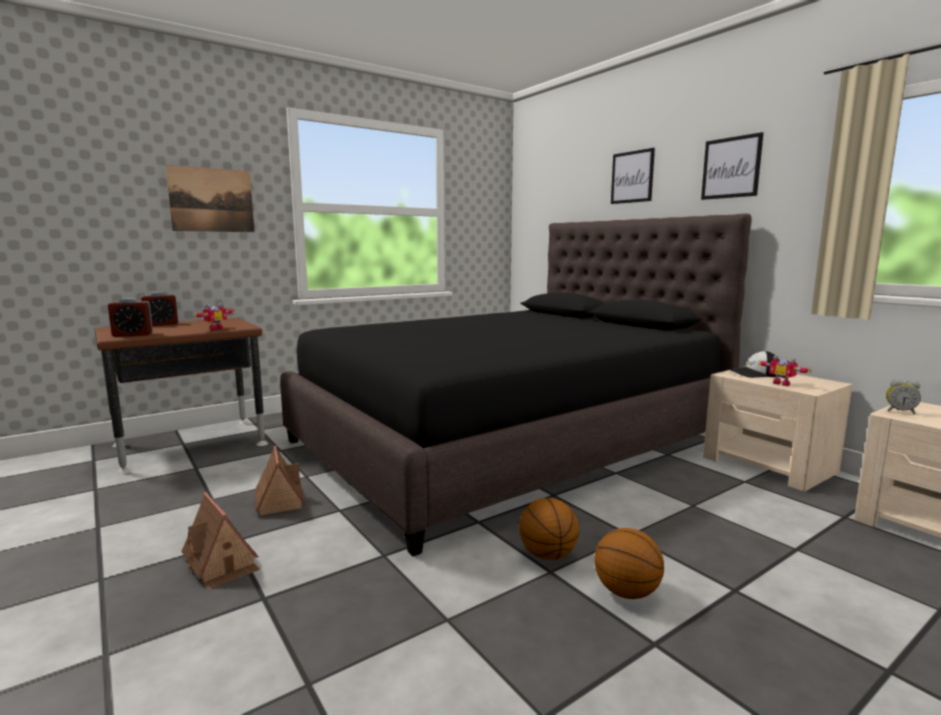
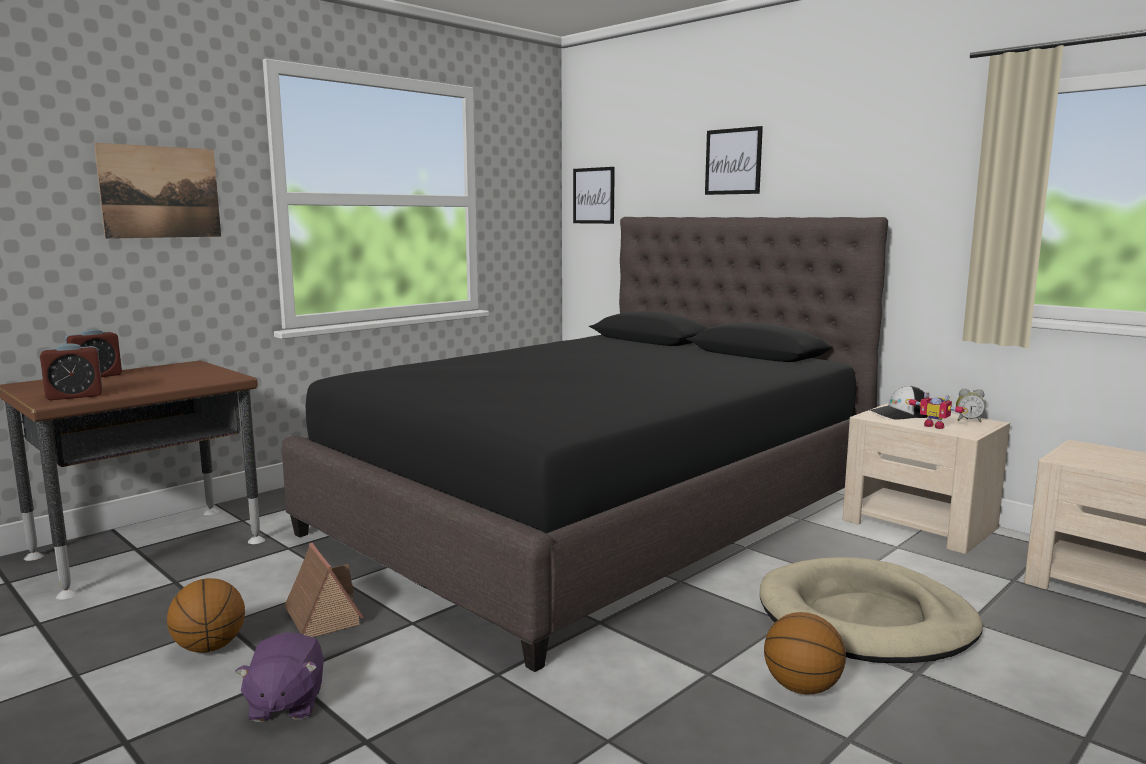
camera: 10 degrees left, 0 degrees up
(214, 328) = (188, 381): toy robot -> none
(221, 562) = (285, 704): toy house -> purple plush toy
(548, 555) = (698, 654): basketball -> basketball (210, 647)
(700, 538) = (865, 619): none -> beige dog bed
(731, 167) = (860, 158): picture -> picture (594, 195)
(899, 411) = (1068, 455): alarm clock -> alarm clock (968, 420)

